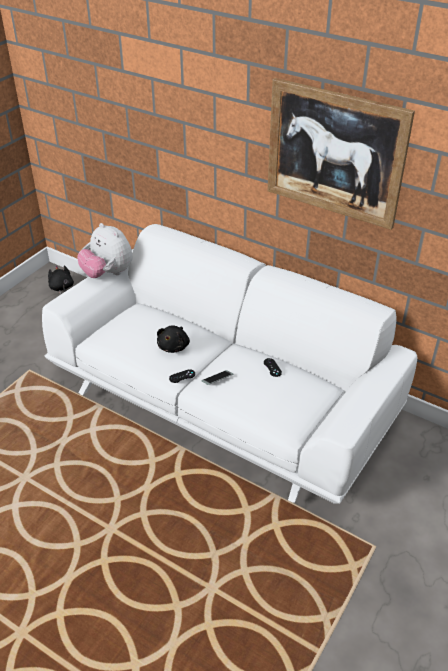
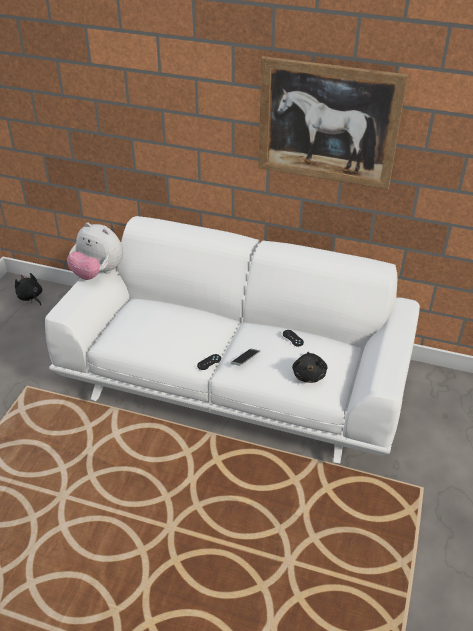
camera: 15 degrees left, 0 degrees up
(174, 346) = (190, 334): black plush toy -> black plush toy (309, 374)

